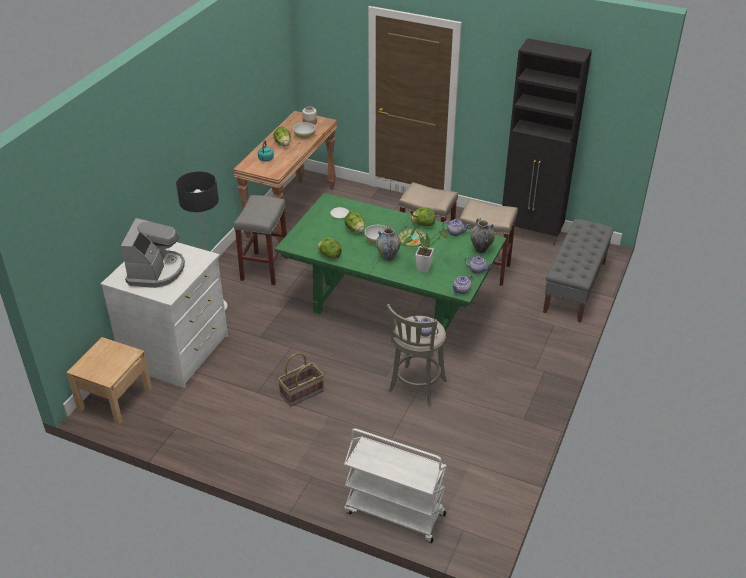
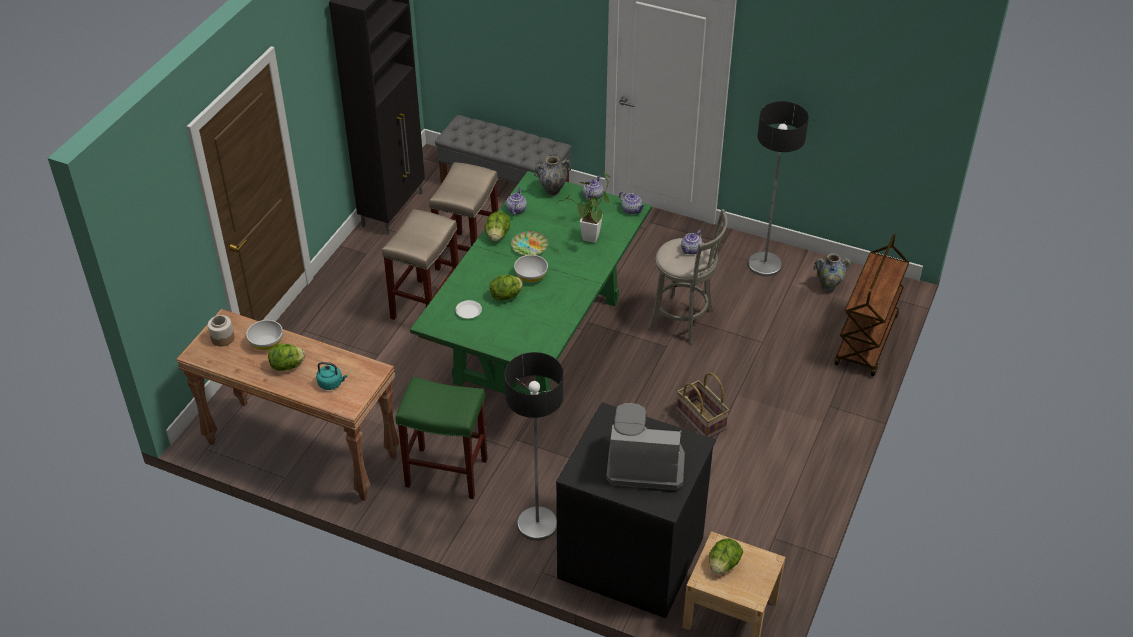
camera: 90 degrees left, 5 degrees up
(177, 351) = (632, 556): white dresser -> black dresser
(264, 268) = (445, 473): grey stool -> green stool
(329, 256) = (564, 319): lettuce -> lettuce (723, 565)
(388, 257) = (568, 267): vase -> vase (828, 286)
(393, 513) = (866, 341): white cart -> brown cart
(496, 446) = (765, 264): none -> floor lamp

